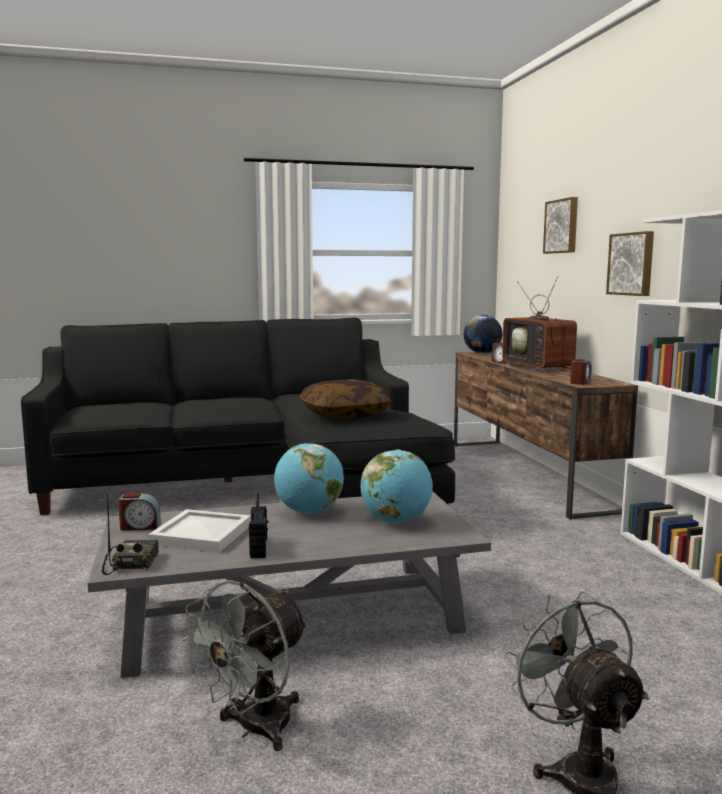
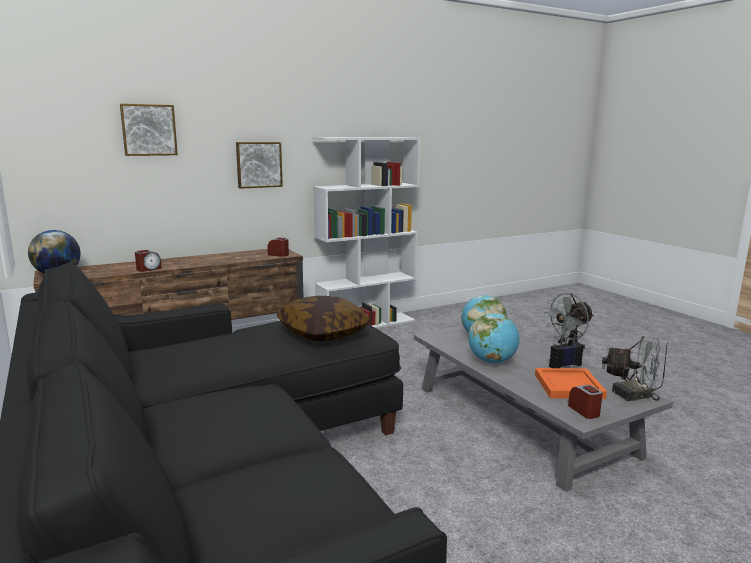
camera: 105 degrees left, 5 degrees up
(200, 535) = (569, 386): white tray -> orange tray
(541, 367) = (193, 260): television -> none

